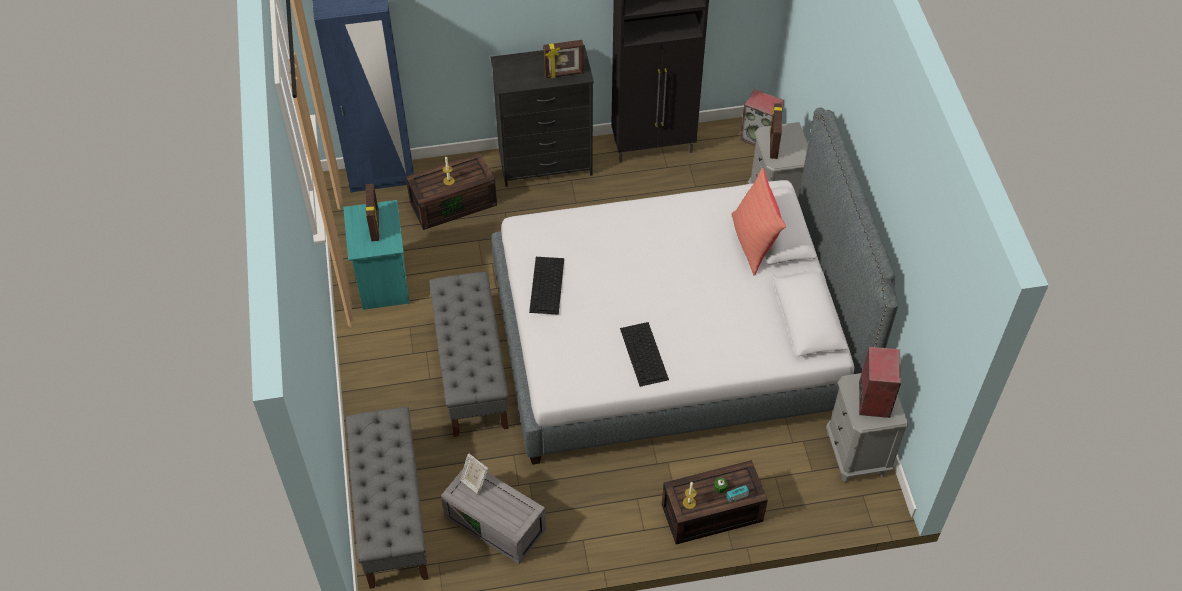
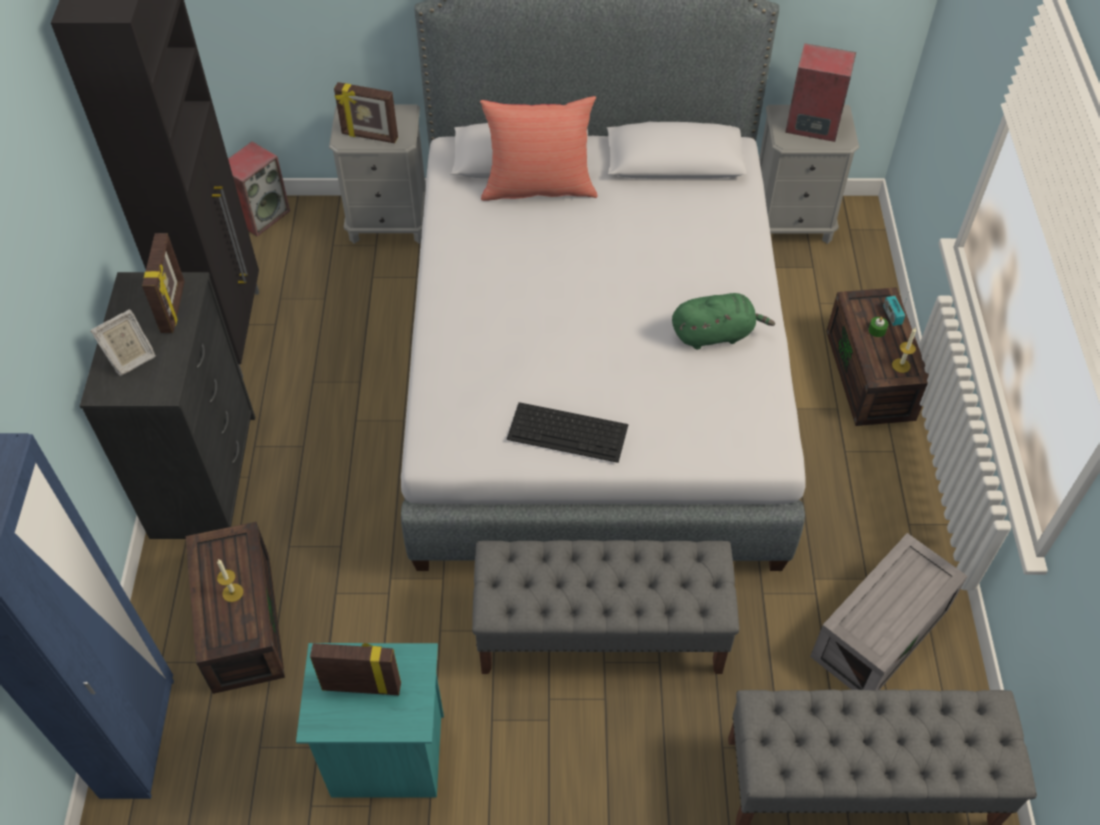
camera: 80 degrees left, 0 degrees up
(474, 481) = (860, 621): picture frame -> picture frame (130, 359)
(644, 354) = (715, 334): keyboard -> green plush toy

